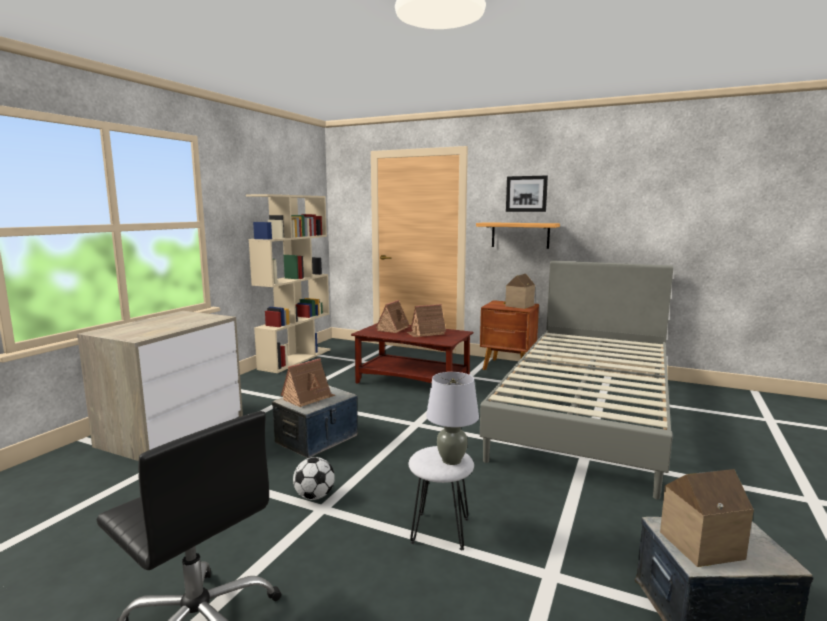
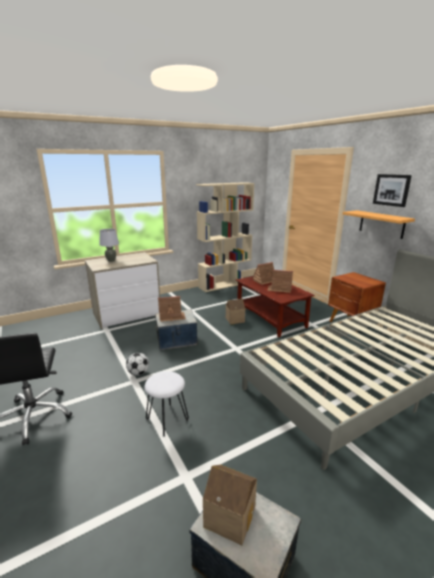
camera: 35 degrees right, 10 degrees up
(451, 460) = (165, 385): grey table lamp -> grey table lamp (111, 260)
(518, 305) = (363, 281): toy house -> toy house (234, 319)

